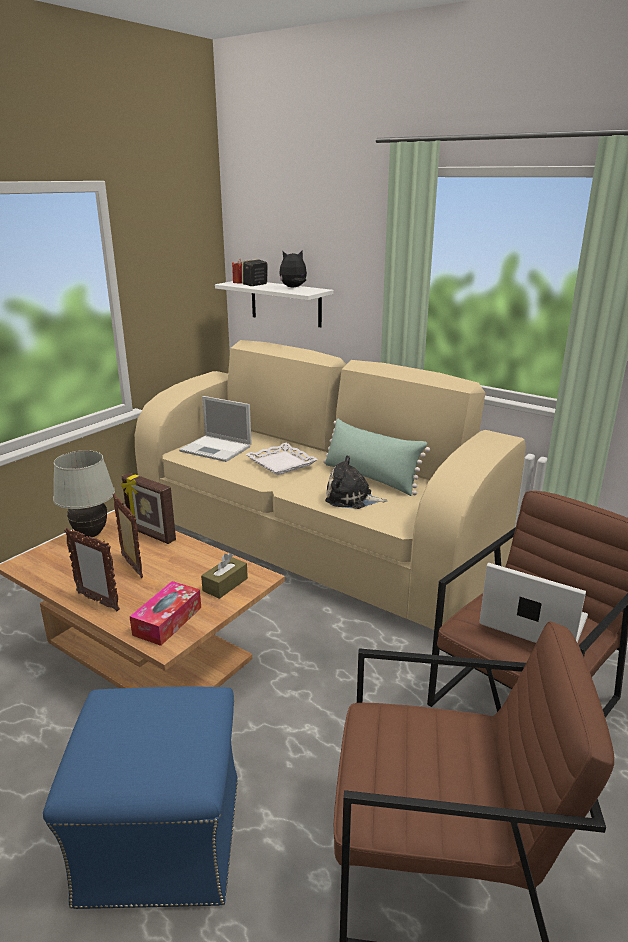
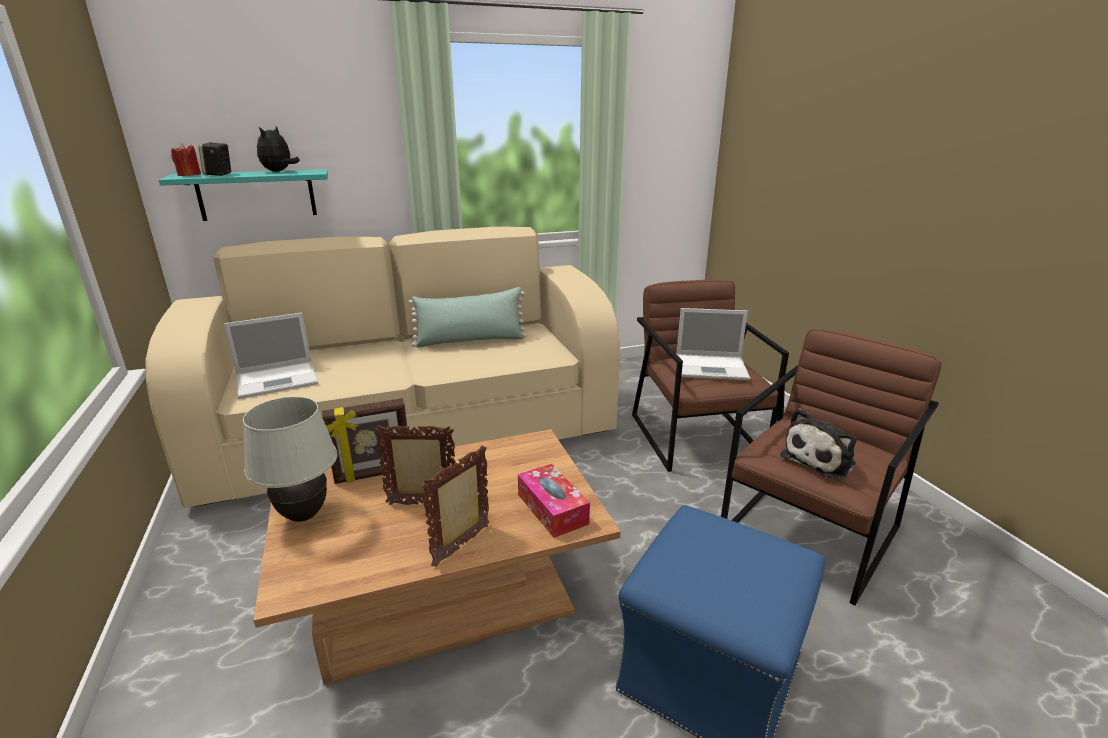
camera: 55 degrees left, 0 degrees up
(98, 601) = (463, 545): picture frame -> picture frame turned 150 degrees clockwise
(225, 585) = (529, 460): brown tissue box -> none
(282, 463) = (376, 362): white tray -> none
(286, 303) = (257, 194): white shelf -> turquoise shelf
(352, 498) = (491, 358): plush toy -> plush toy (820, 459)
(531, 621) = (712, 367): laptop -> laptop turned 150 degrees counterclockwise

